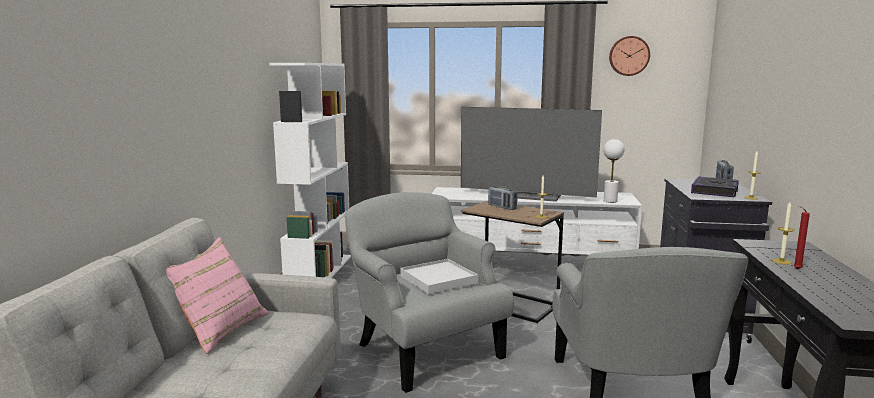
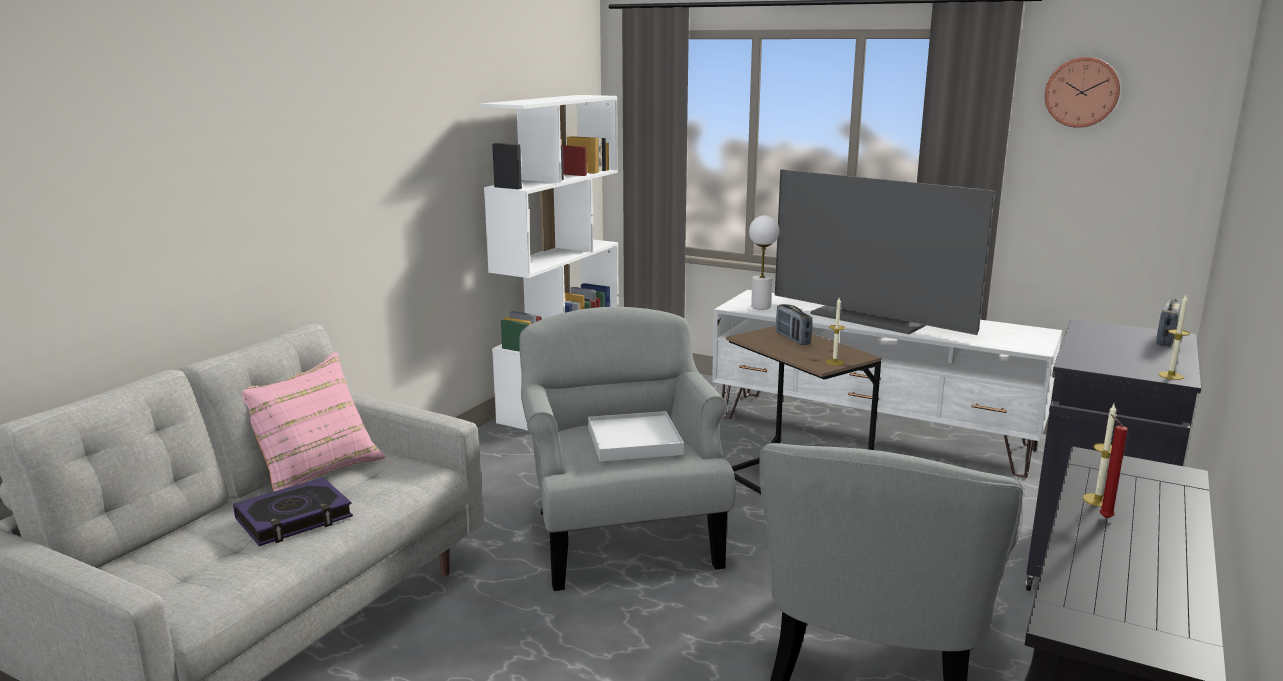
camera: 20 degrees right, 5 degrees up
(610, 201) = (1003, 343): white table lamp -> white table lamp (761, 306)
(715, 191) = (1123, 354): book -> book (294, 518)

